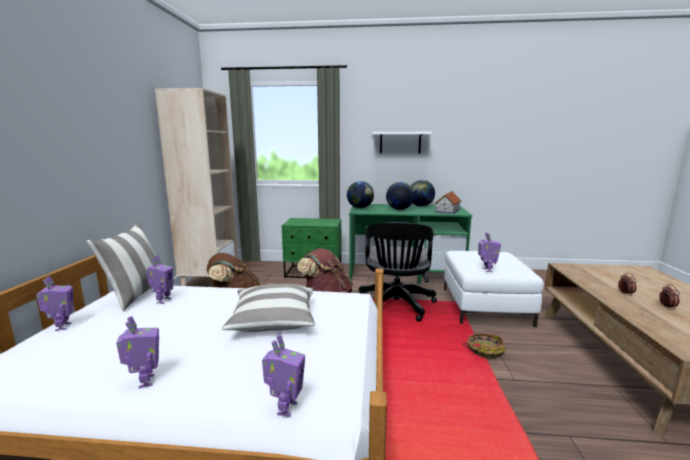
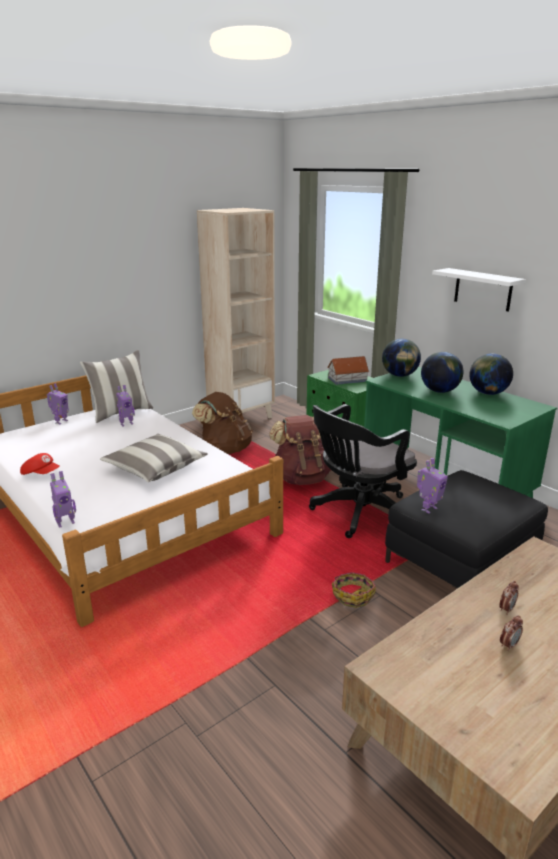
camera: 45 degrees right, 10 degrees up
(145, 381) = (41, 474): toy robot -> red cap
(447, 211) = (497, 412): toy house -> toy house (347, 379)
(485, 306) = (461, 562): white ottoman -> black ottoman

